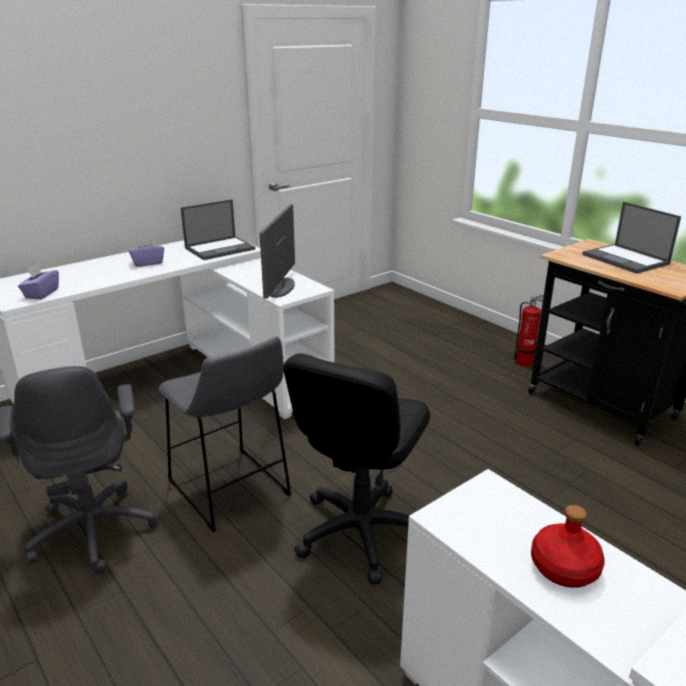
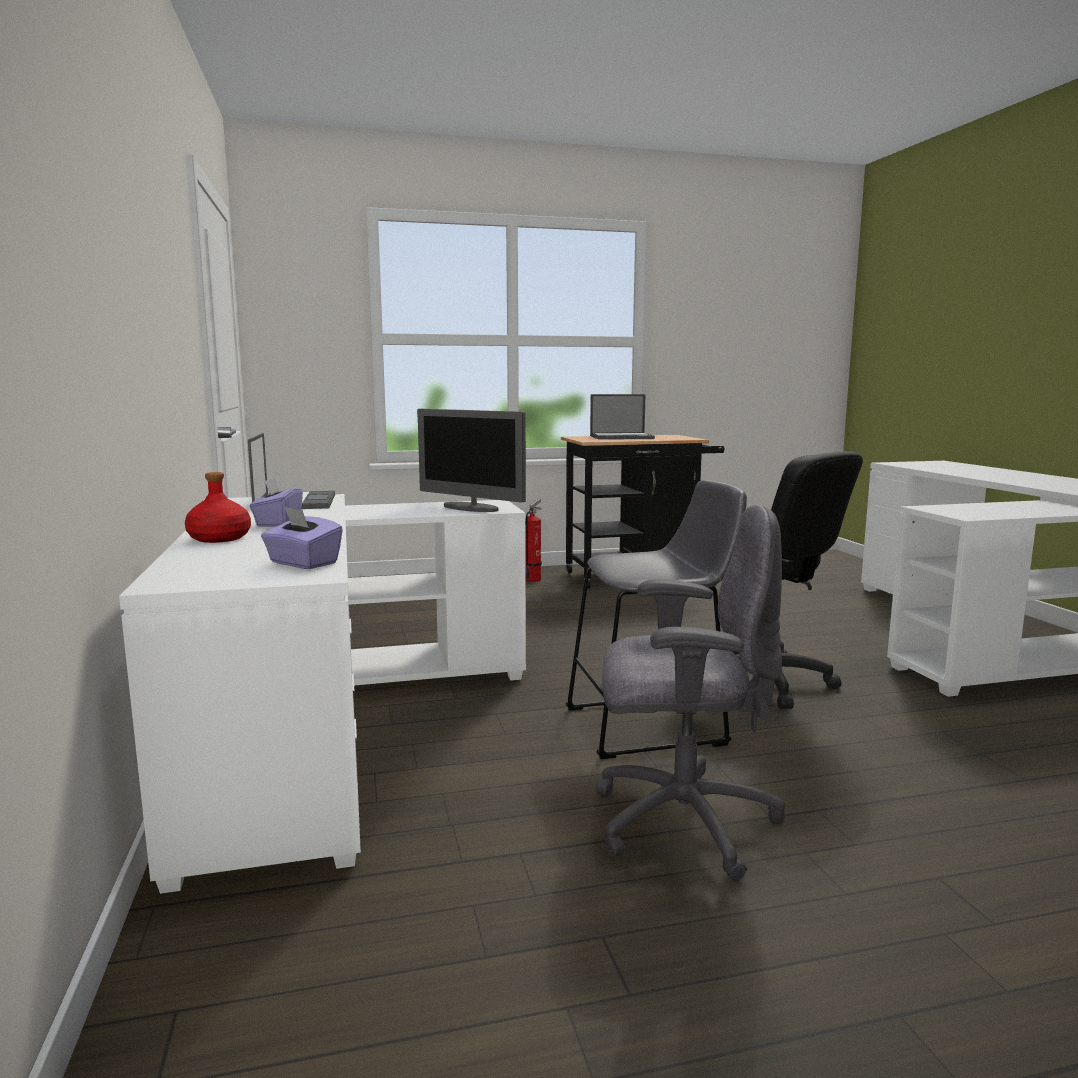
camera: 65 degrees left, 15 degrees down
(563, 568) = (1017, 508): red bottle -> red bottle (218, 538)

